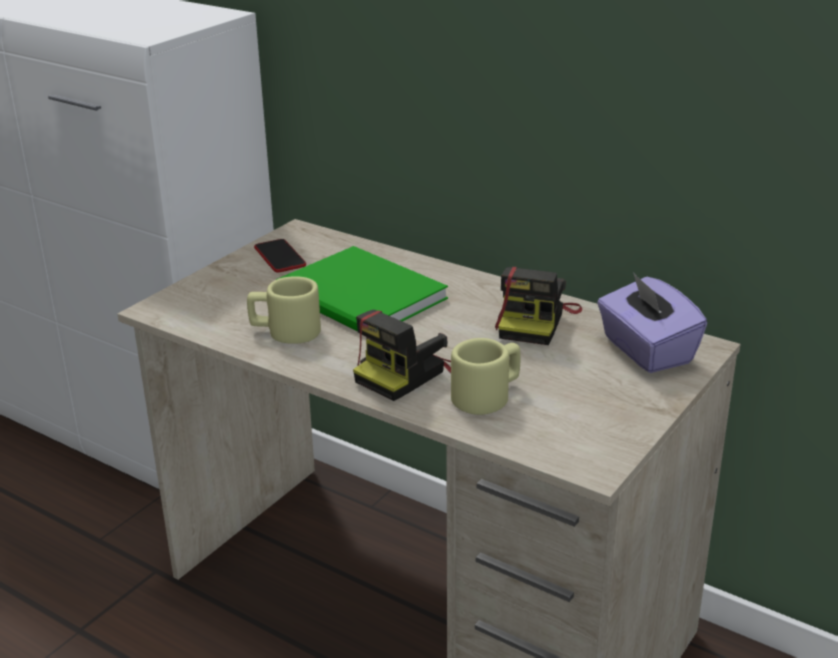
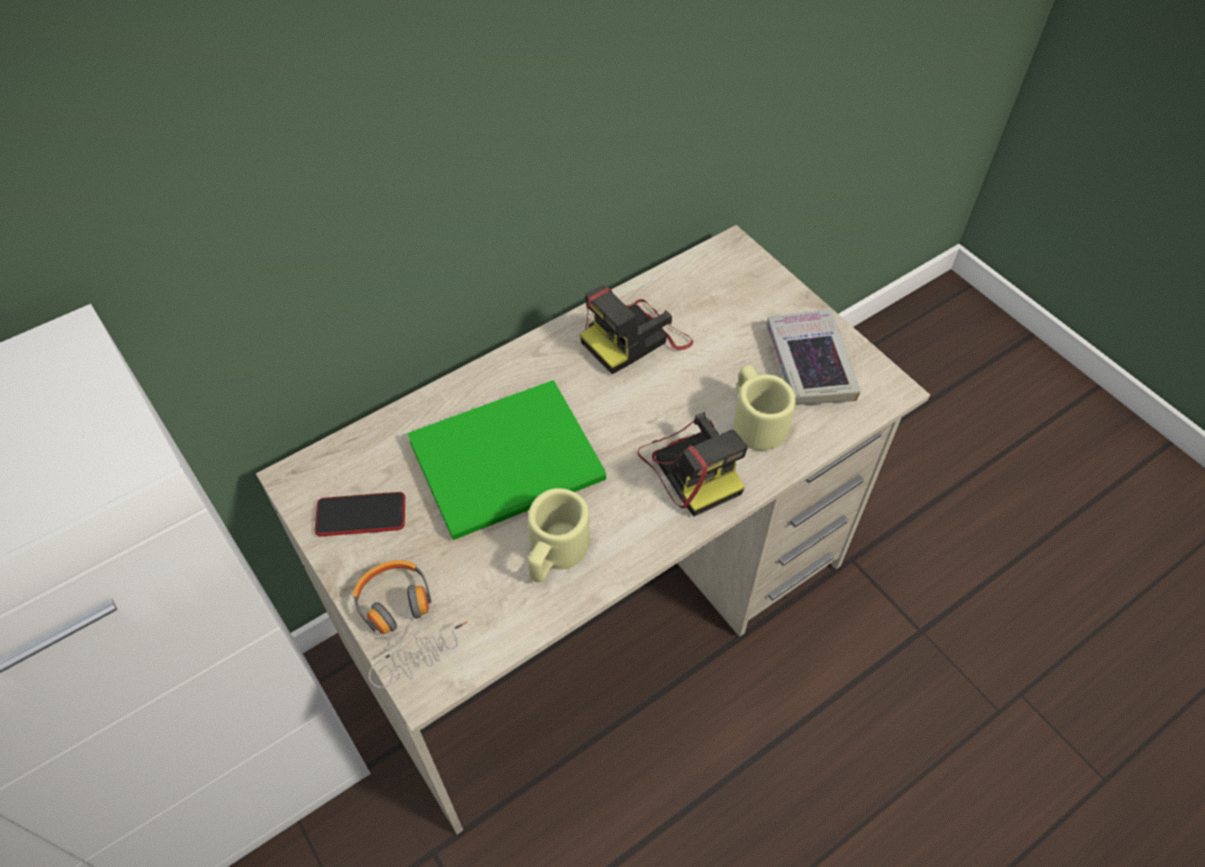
camera: 70 degrees left, 25 degrees up
(198, 291) = (404, 624): none -> headphones
(535, 321) = (635, 339): camera -> camera turned 105 degrees clockwise
(586, 414) = (809, 364): none -> book
(646, 351) = (724, 285): purple tissue box -> none

